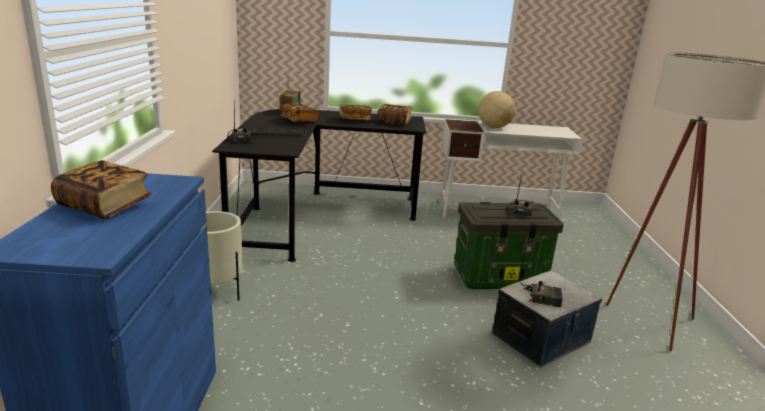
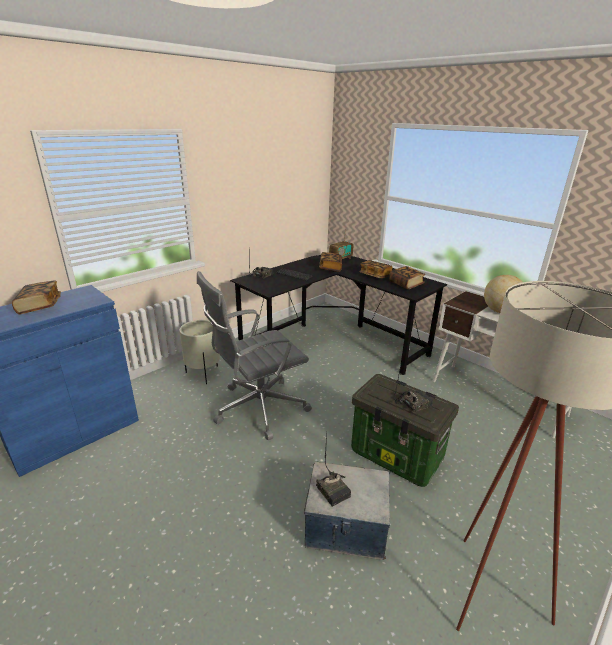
camera: 45 degrees right, 5 degrees up
(336, 296) = (258, 408): none -> grey office chair

